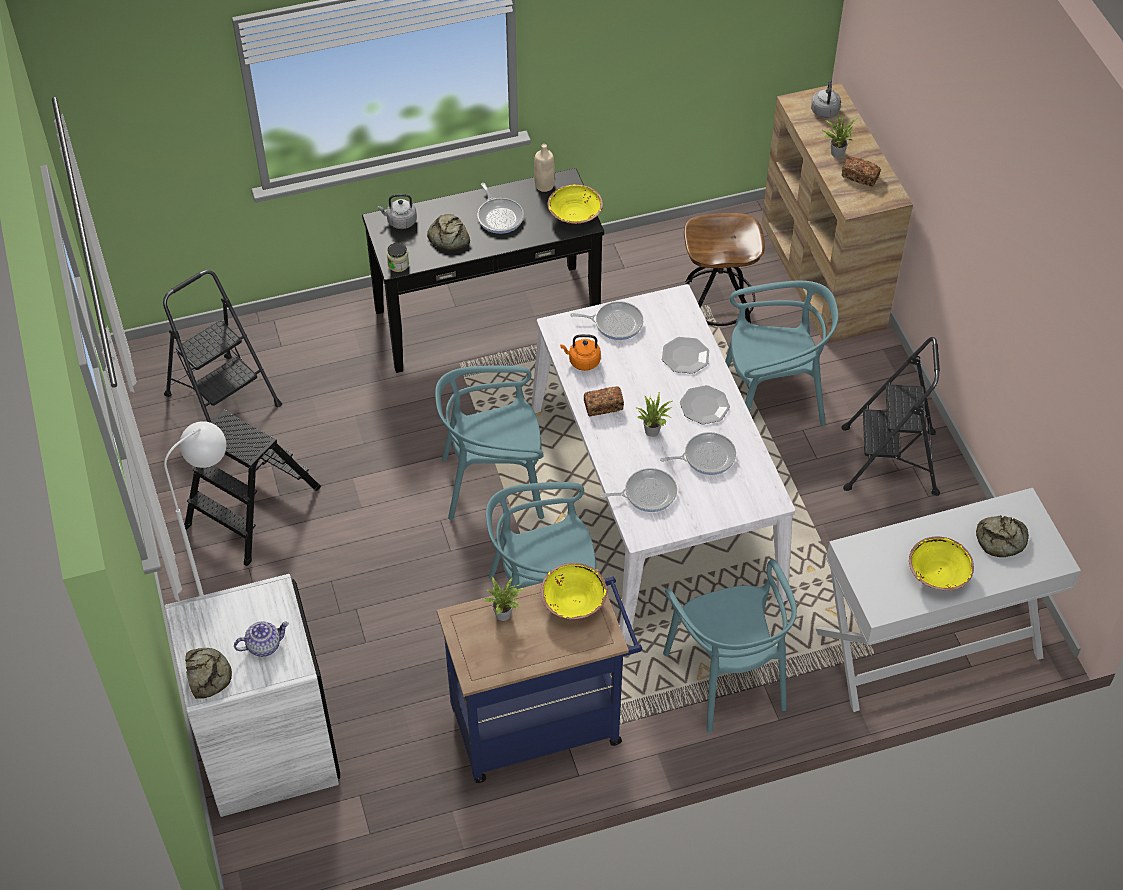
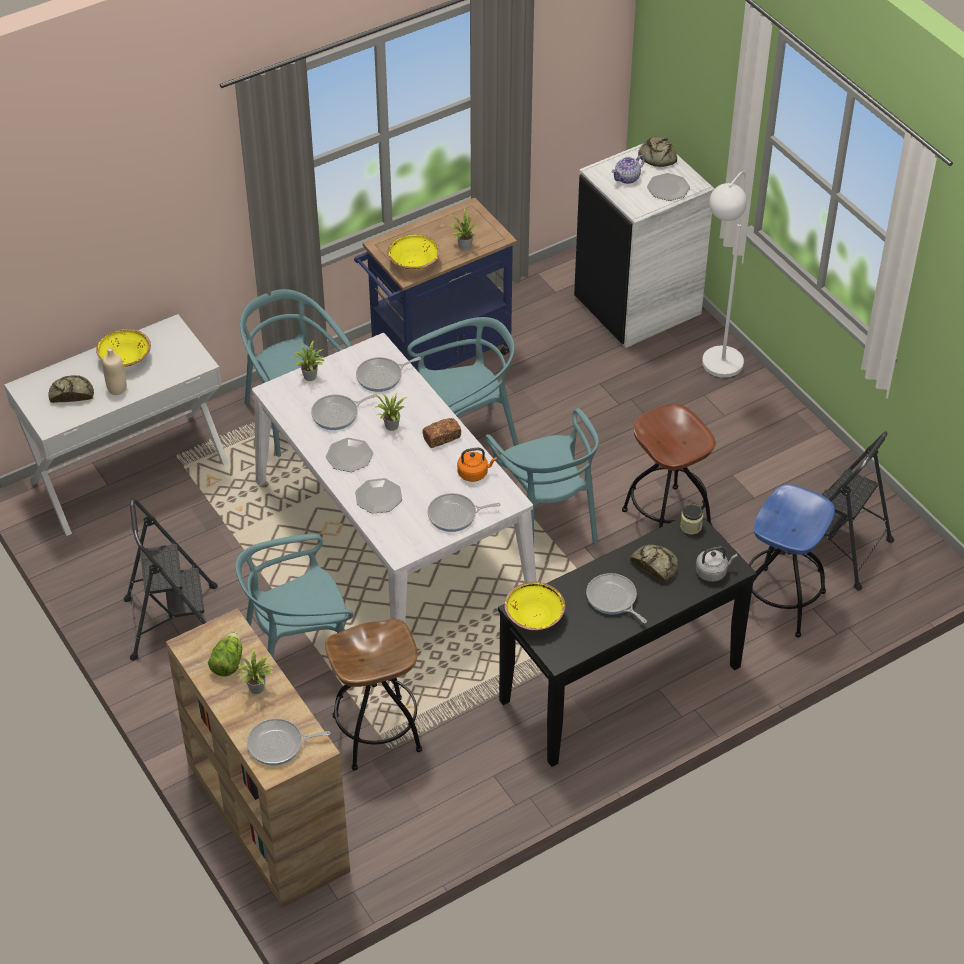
camera: 165 degrees right, 5 degrees down
(221, 617) = (668, 188): none -> plate
(252, 507) = (750, 461): black step ladder -> none
(306, 358) = (780, 601): none -> blue stool
(370, 462) = (667, 518): none -> brown stool
(494, 484) = (545, 522): turquoise chair -> turquoise chair turned 90 degrees clockwise
(544, 185) = (580, 645): beige bottle -> beige bottle (117, 389)
(726, 509) = (311, 377): none -> potted plant
(825, 110) = (279, 745): grey kettle -> frying pan
(860, 177) = (227, 662): bread -> lettuce

